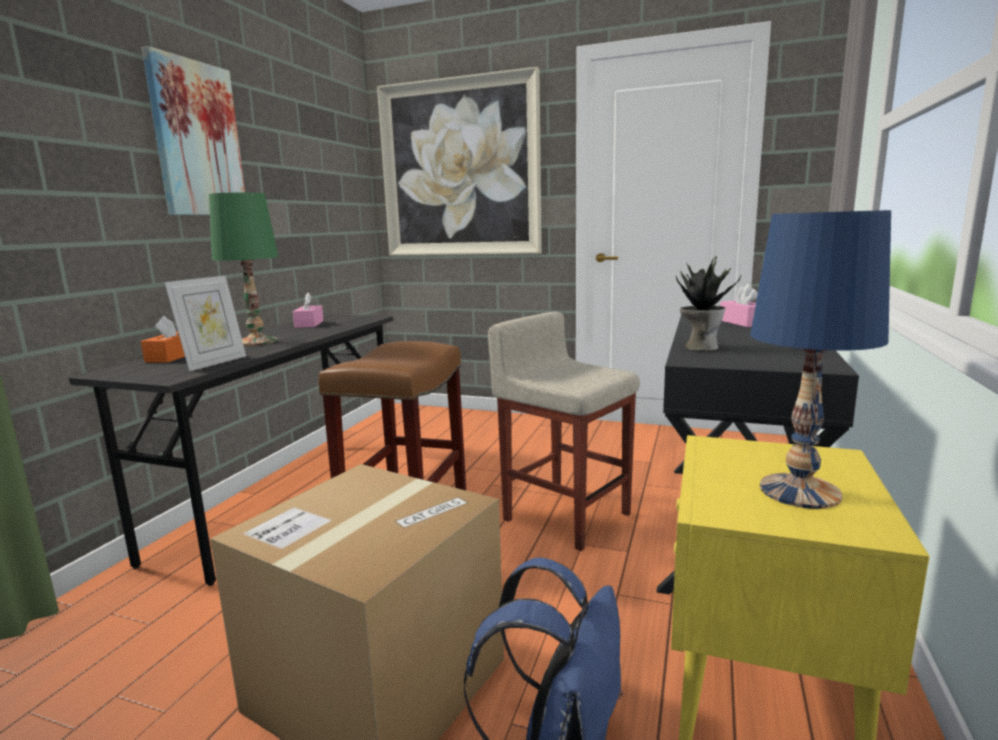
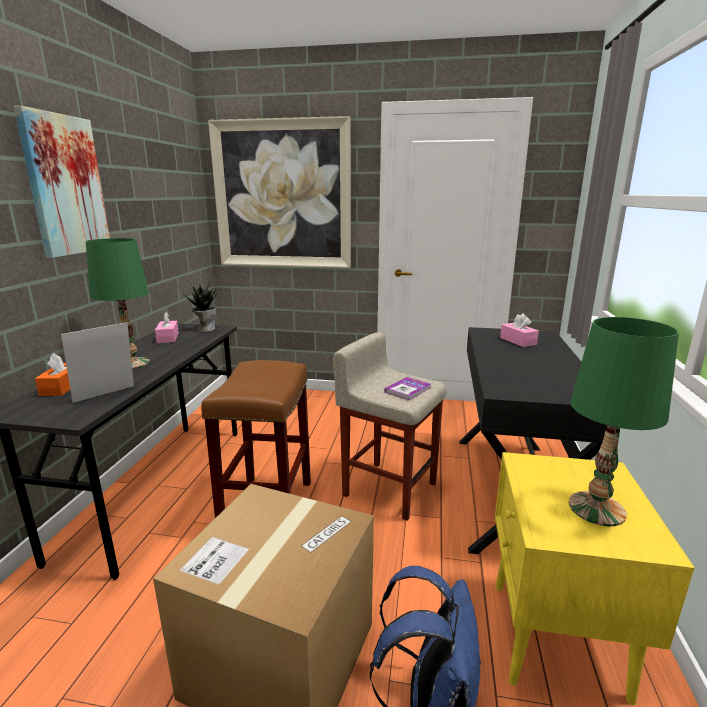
camera: 10 degrees left, 5 degrees up
(214, 363) = (106, 395): picture frame -> picture frame turned 150 degrees counterclockwise
(584, 377) = (408, 389): none -> book
(700, 347) = (500, 373): potted plant -> potted plant (205, 329)
(798, 491) = (595, 508): blue table lamp -> green table lamp

